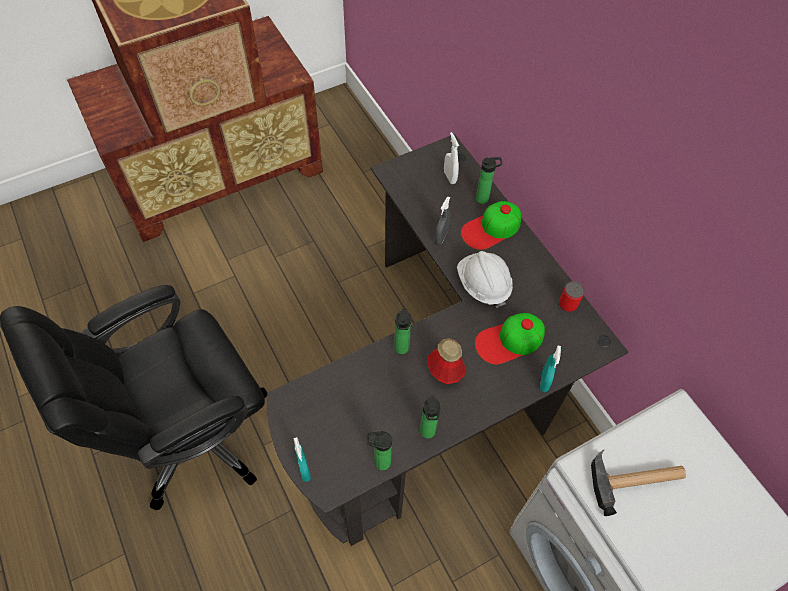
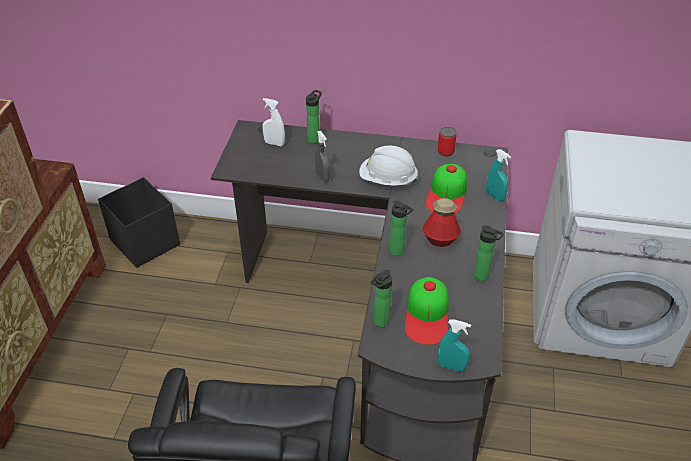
camera: 50 degrees left, 15 degrees down
(364, 175) = (145, 242): none -> black storage box
(380, 462) = (484, 317): bottle -> bottle (379, 323)
(491, 228) = (344, 150): cap -> cap (427, 314)
(636, 479) = (614, 183): hammer -> none

